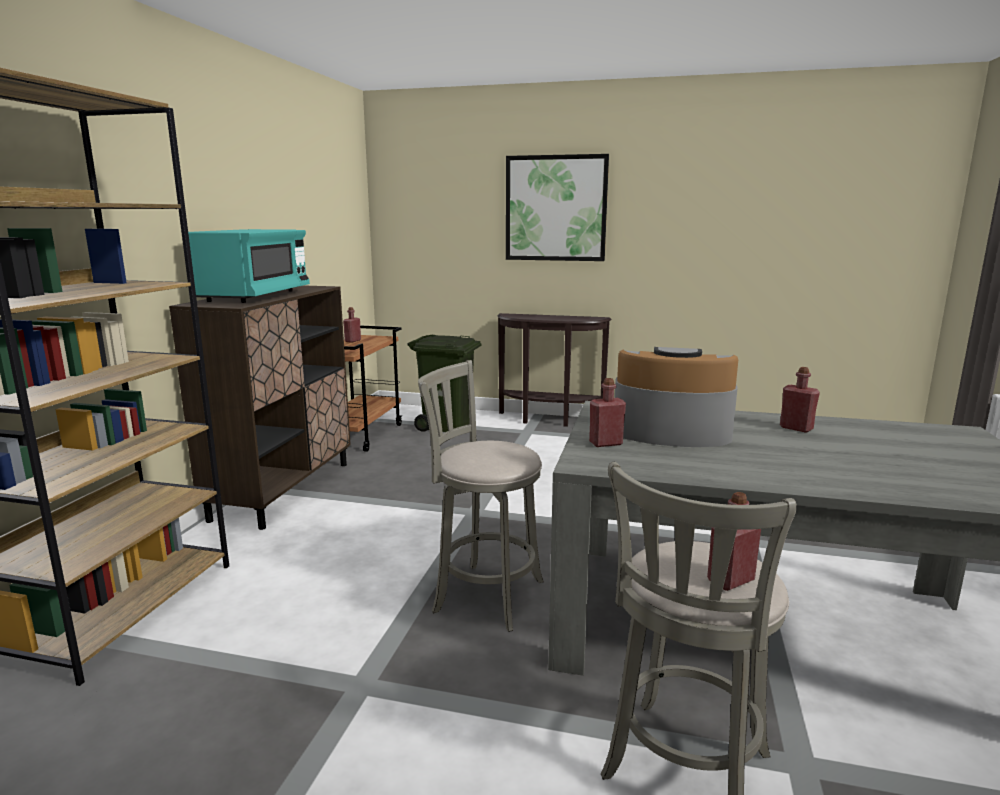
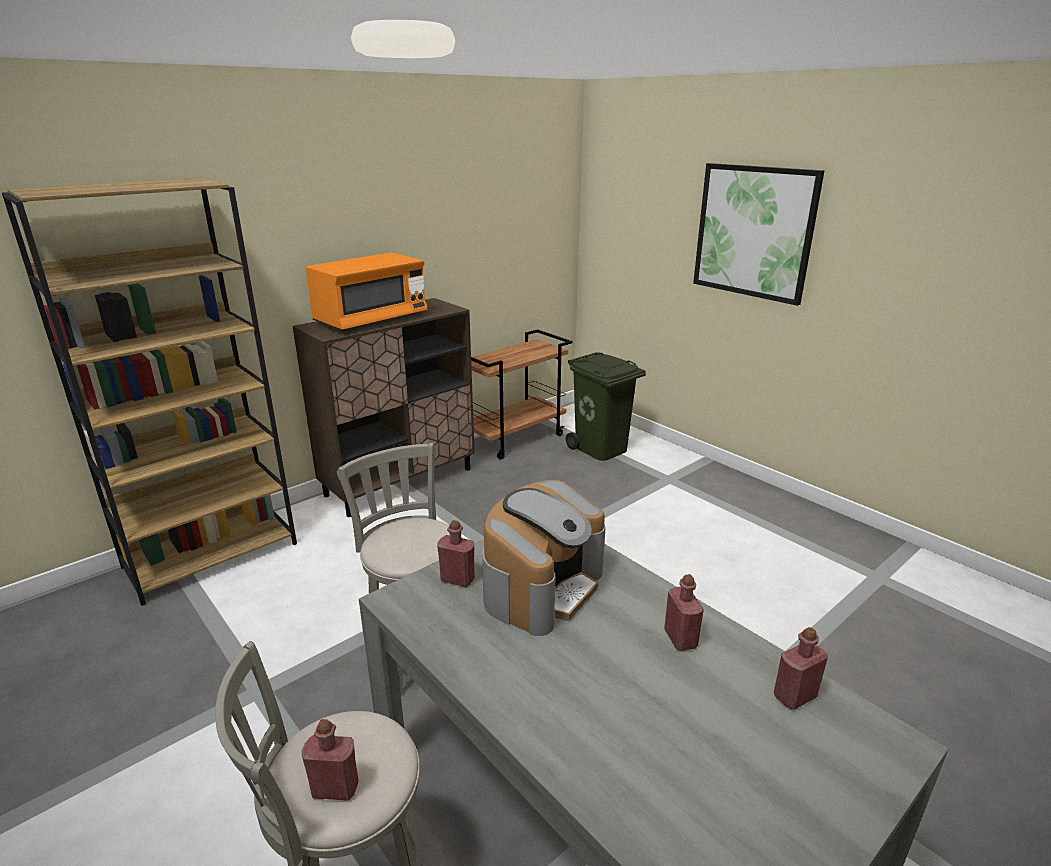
camera: 35 degrees right, 10 degrees up
(255, 296) = (371, 320): turquoise microwave -> orange microwave
(352, 341) = (519, 349): red bottle -> red bottle (794, 696)
(548, 420) = (709, 470): brown console table -> none
(670, 431) = (542, 587): coffee machine -> coffee machine turned 75 degrees clockwise

